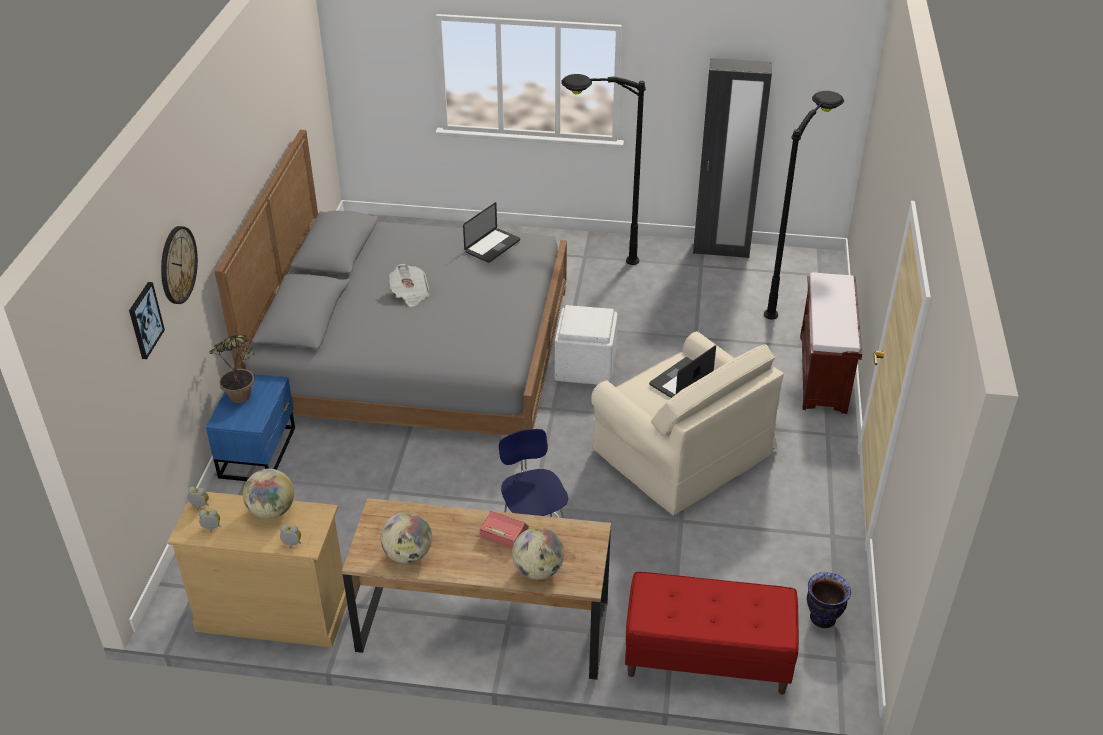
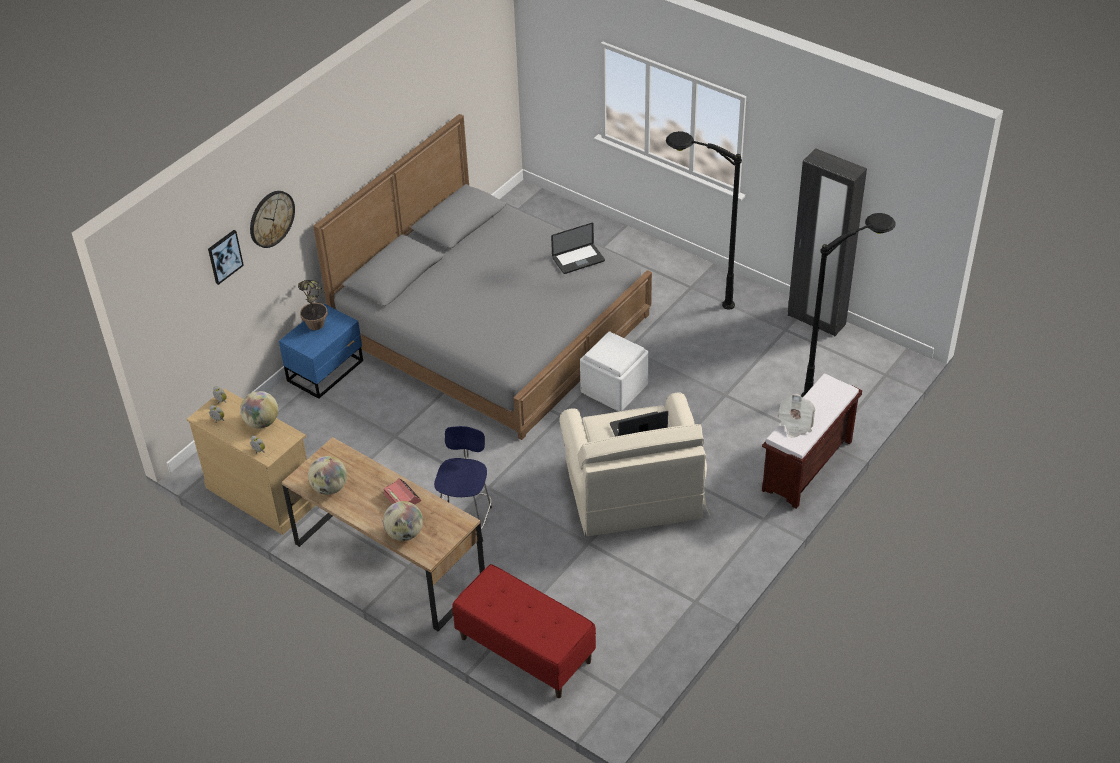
camera: 30 degrees right, 5 degrees up
(410, 294) = (483, 282): newspaper -> newspaper (795, 424)
(823, 619) = (633, 659): vase -> none

